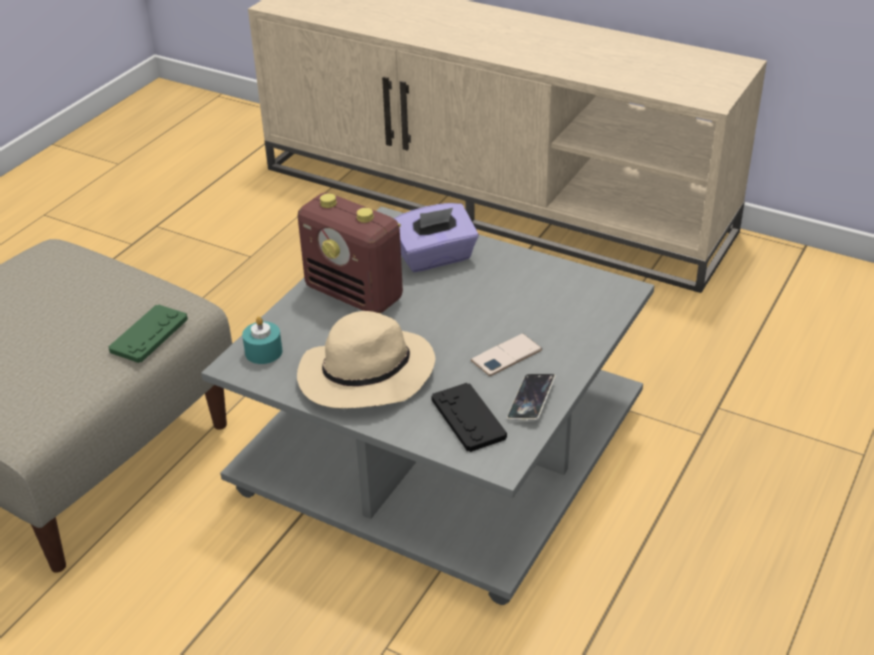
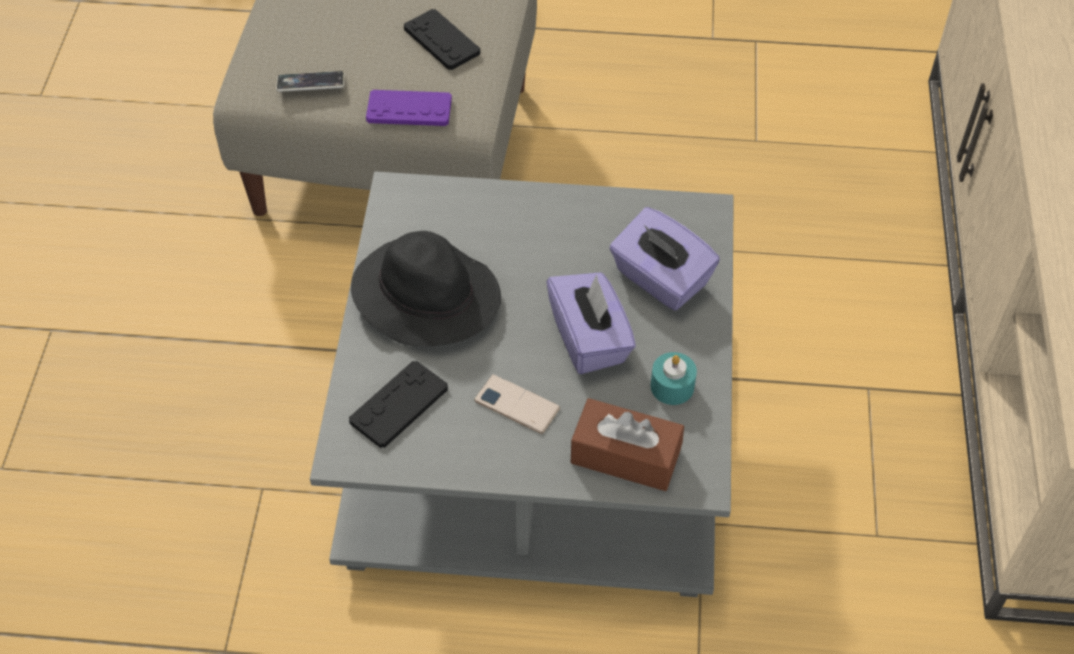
camera: 65 degrees right, 15 degrees up
(88, 297) = (442, 41): none -> black game controller
(149, 335) = (409, 109): green game controller -> purple game controller
(263, 352) = (424, 203): turquoise candle -> turquoise candle (672, 386)
(355, 294) = (554, 236): radio -> none
(365, 377) = (424, 296): beige hat -> black hat
(468, 304) = (590, 339): none -> purple tissue box
(531, 400) = (451, 451): phone -> phone (311, 85)
(584, 316) = (625, 456): none -> brown tissue box

